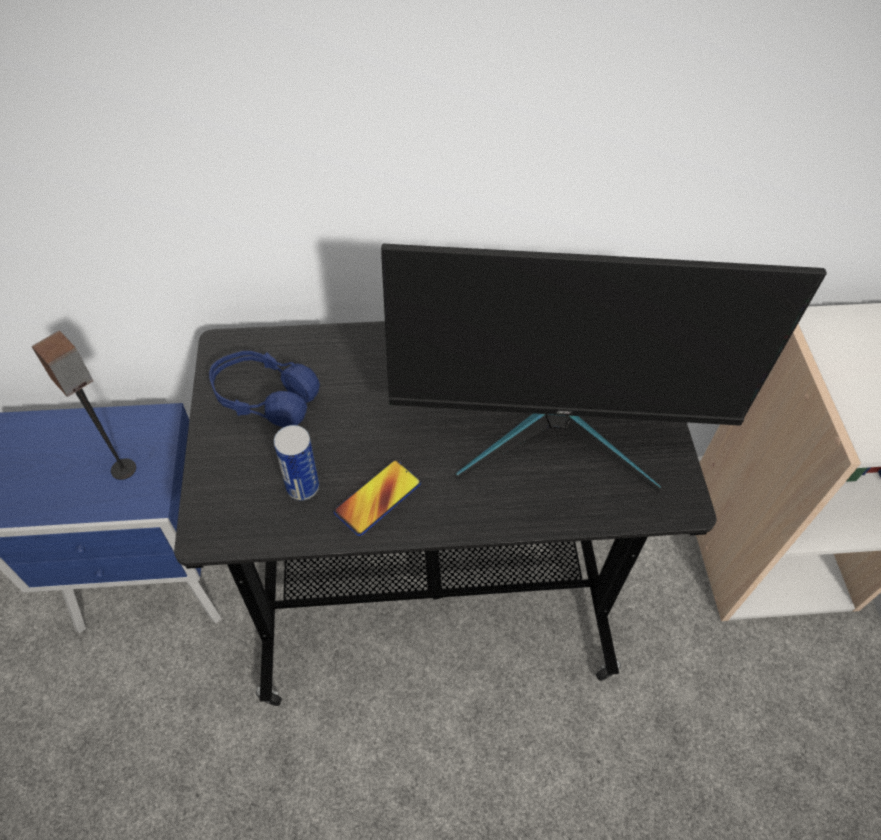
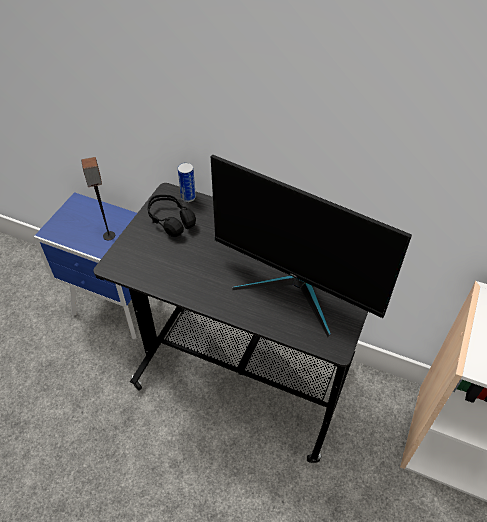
camera: 30 degrees right, 5 degrees down
(264, 398) = (170, 220): blue headphones -> black headphones
(302, 487) = (162, 264): can -> can (188, 197)
(378, 498) = (191, 282): phone -> none

